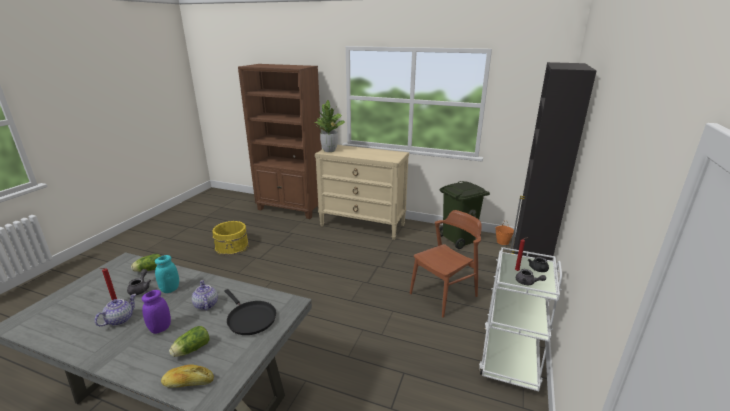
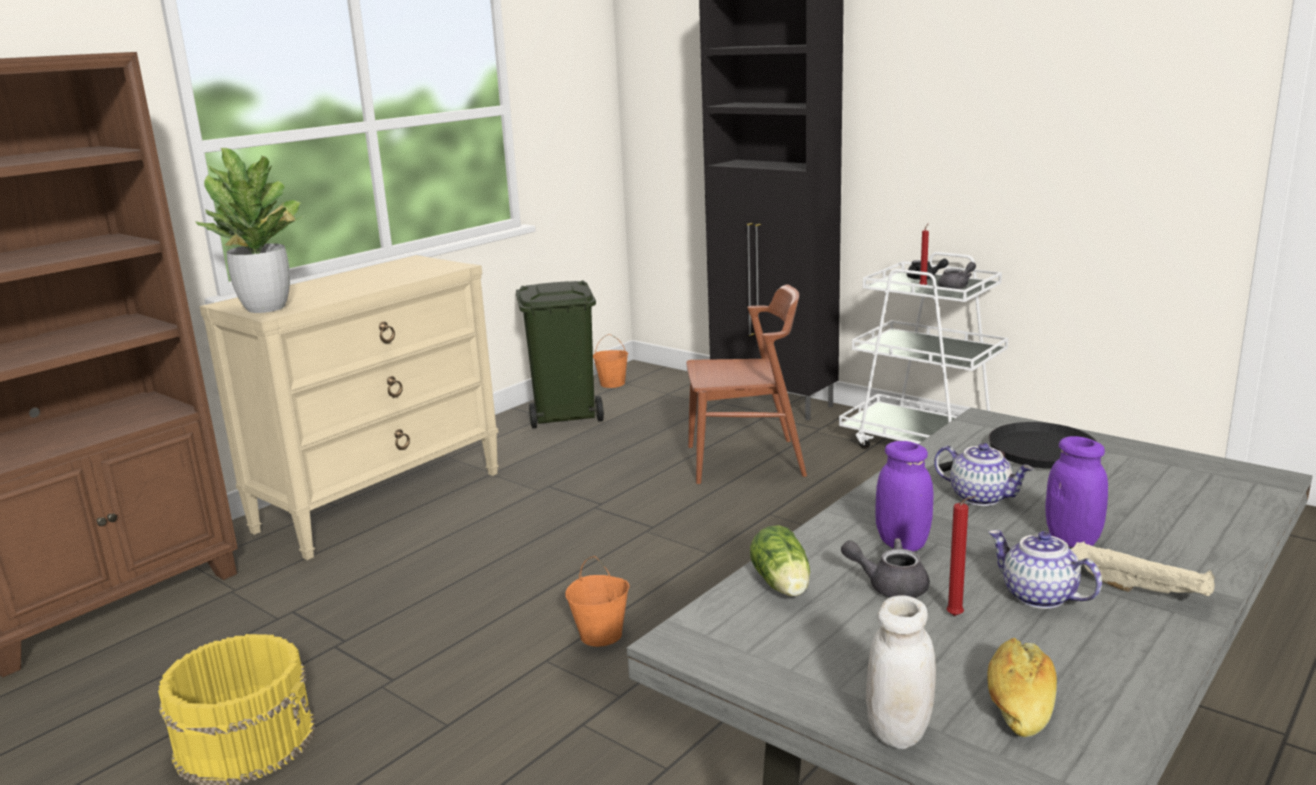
camera: 70 degrees left, 5 degrees down
(59, 296) = (899, 732): none -> white jar
(114, 344) = (1140, 590): none -> beige tray
(170, 289) = (902, 543): turquoise jar -> purple jar
(188, 383) = (1235, 498): bread -> bread (1019, 703)
(190, 350) = (1143, 503): lettuce -> none
(206, 305) = (981, 497): teapot -> teapot turned 135 degrees counterclockwise
(287, 288) = (601, 635): none -> orange bucket
(443, 295) = (746, 461): brown chair -> brown chair turned 105 degrees clockwise

